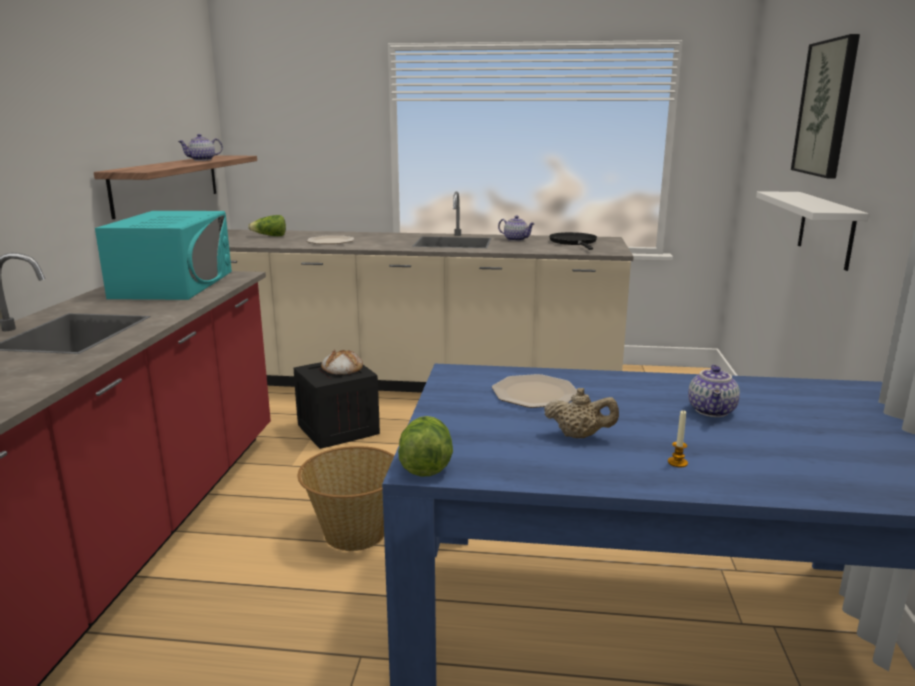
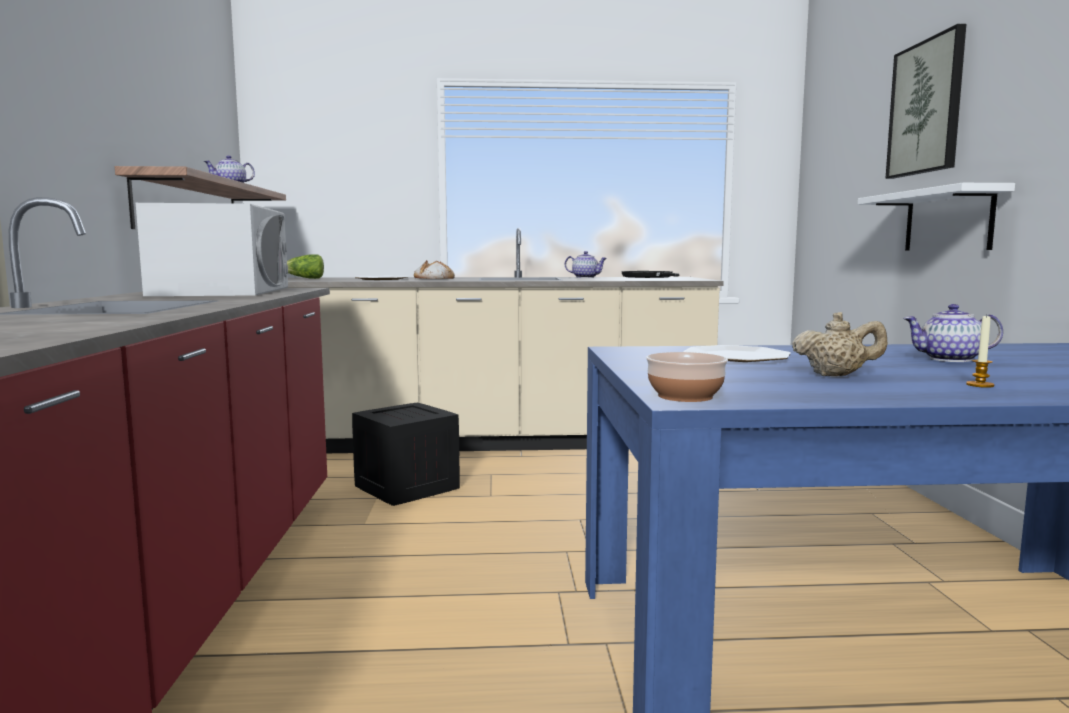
camera: 10 degrees left, 10 degrees down
(174, 284) = (223, 291): turquoise microwave -> white microwave
(342, 367) = (412, 410): bread -> bread (434, 278)
(353, 533) = (477, 583): basket -> none
(425, 463) = (684, 396): lettuce -> bowl
(712, 411) = (949, 359): teapot -> teapot turned 90 degrees clockwise

